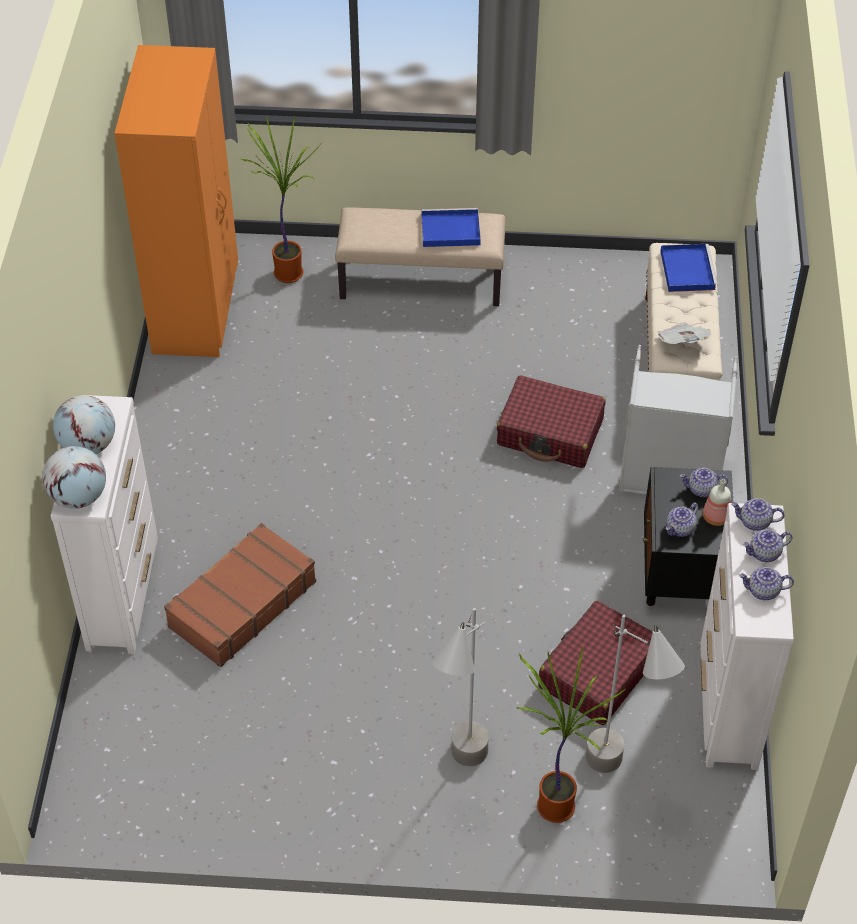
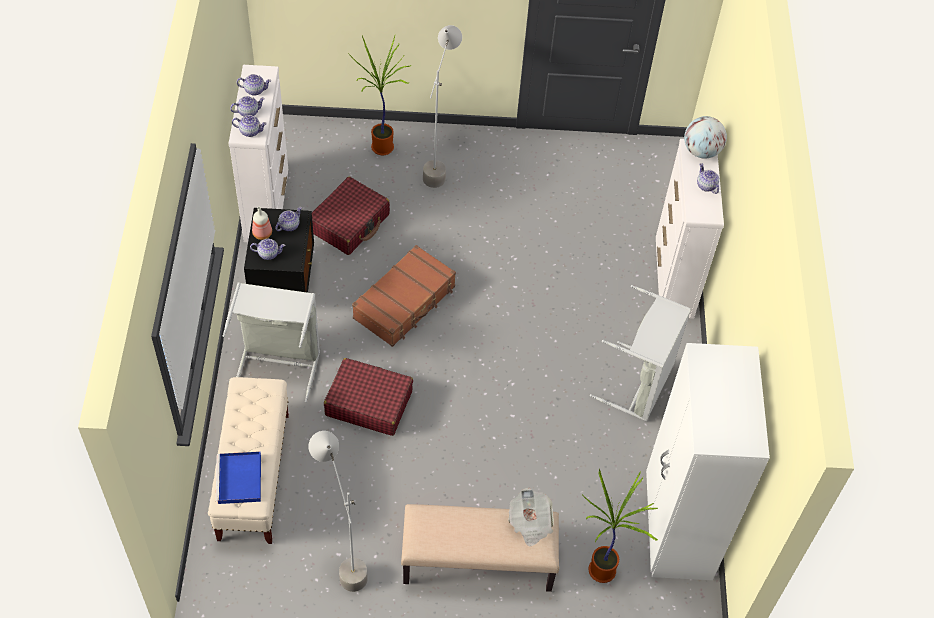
camera: 175 degrees right, 5 degrees up
(88, 445) = (706, 186): globe -> teapot
(197, 309) = (677, 528): orange wardrobe -> white wardrobe
(204, 452) = (641, 385): none -> grey laundry basket
(241, 604) = (591, 268): brown suitcase -> brown suitcase (405, 303)
(449, 230) = (455, 528): blue tray -> none
(620, 781) = (342, 161): grey floor lamp -> grey floor lamp (343, 559)
(682, 343) = (258, 401): newspaper -> newspaper (530, 523)

